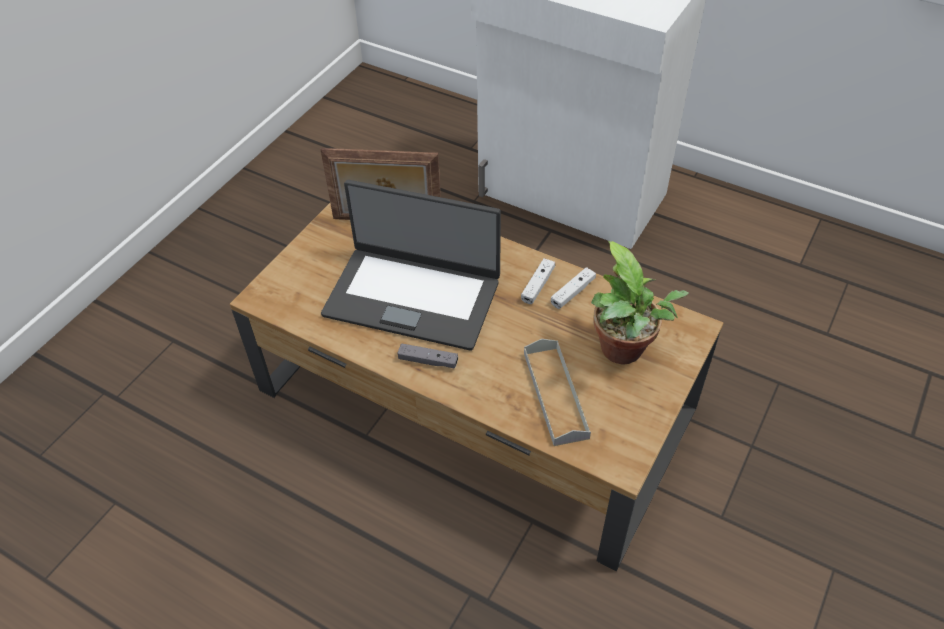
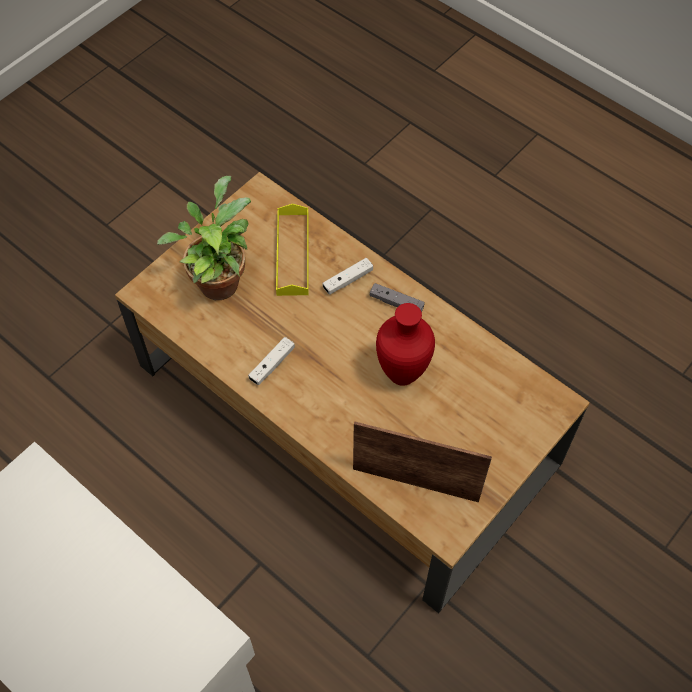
camera: 170 degrees left, 10 degrees up
(413, 296) = (400, 375): laptop -> red vase
(555, 394) = (292, 253): grey tray -> yellow tray
(572, 292) = (240, 350): white game controller -> white game controller (348, 280)

